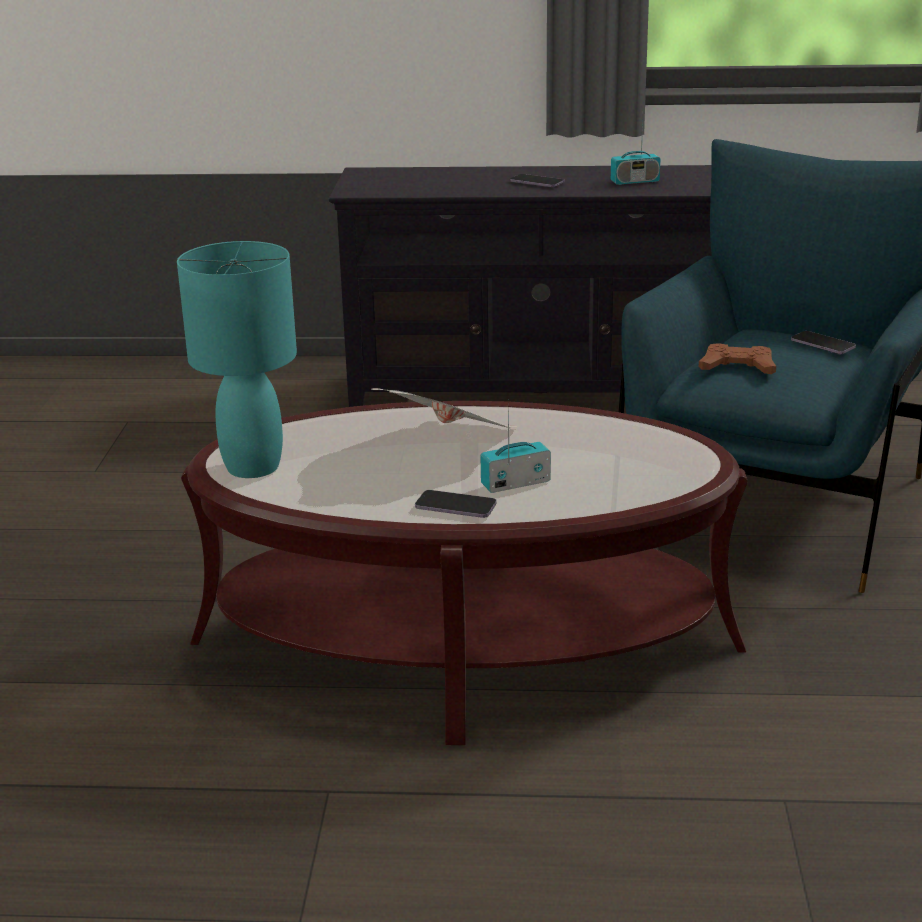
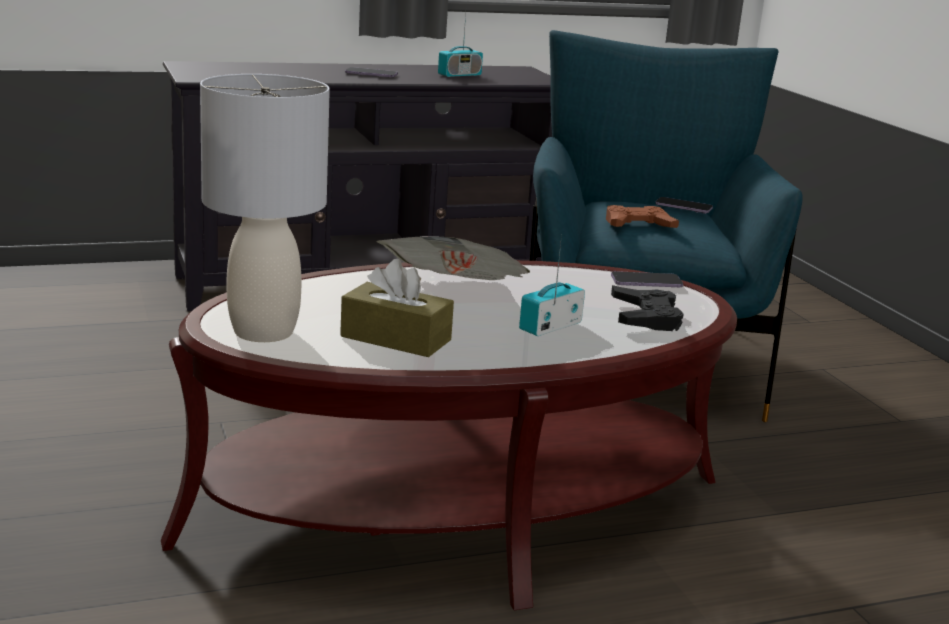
camera: 25 degrees left, 5 degrees down
(252, 467) = (263, 332): turquoise table lamp -> grey table lamp
(360, 483) = (395, 338): none -> brown tissue box
(455, 506) = (516, 351): phone -> phone (646, 282)
(622, 480) = (645, 317): none -> black game controller

